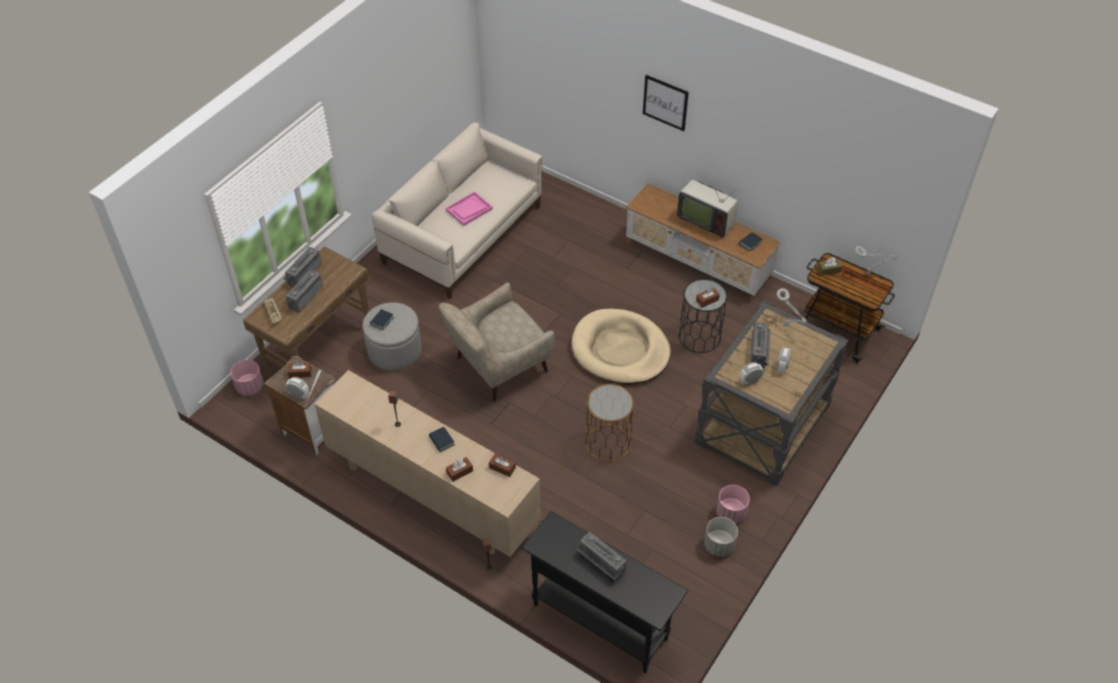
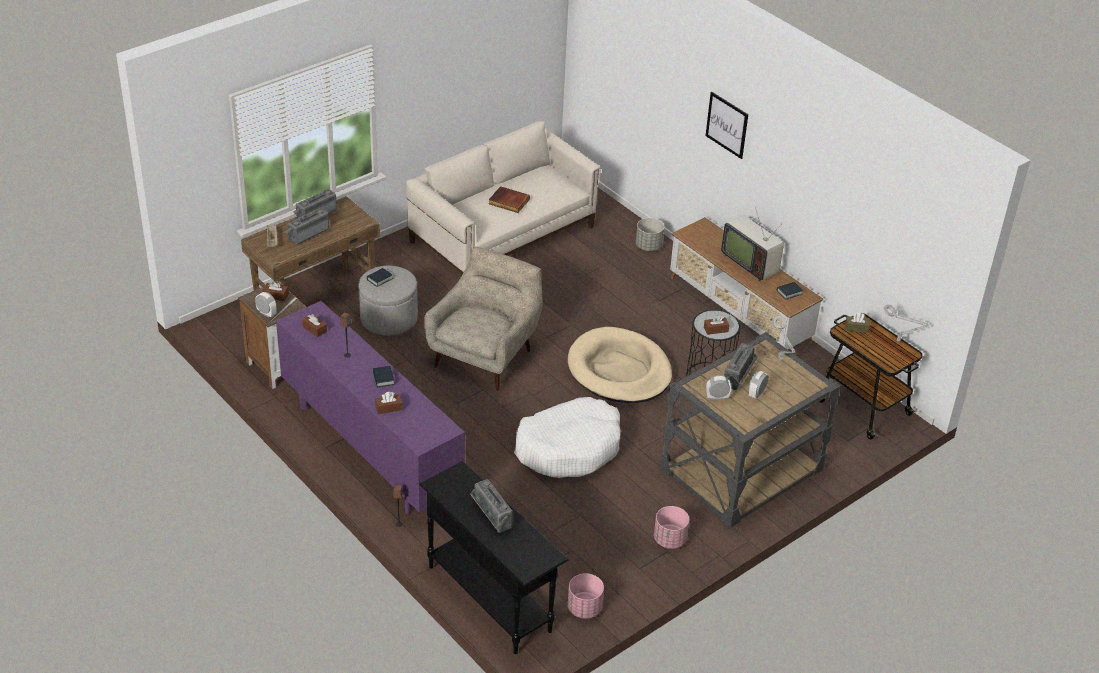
camera: 15 degrees right, 10 degrees down
(250, 387) = (234, 317): pink planter -> pink planter (584, 608)
(431, 496) = (369, 450): beige cabinet -> purple cabinet
(469, 209) = (508, 202): pink tray -> book
(497, 366) = (485, 356): beige armchair -> beige armchair turned 135 degrees clockwise
(502, 468) = (432, 414): brown tissue box -> brown tissue box (314, 329)
(608, 443) = (569, 447): brown side table -> white dog bed
(719, 545) = (643, 564): grey planter -> grey planter (648, 246)

